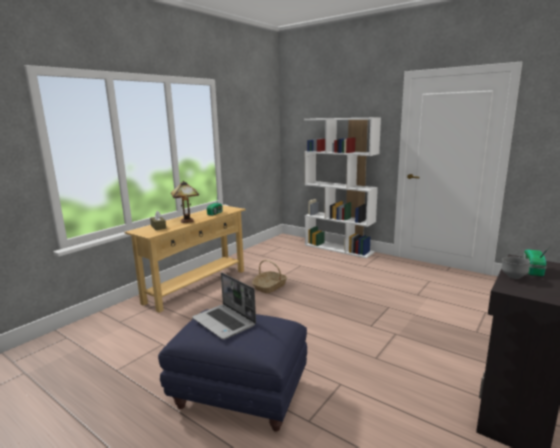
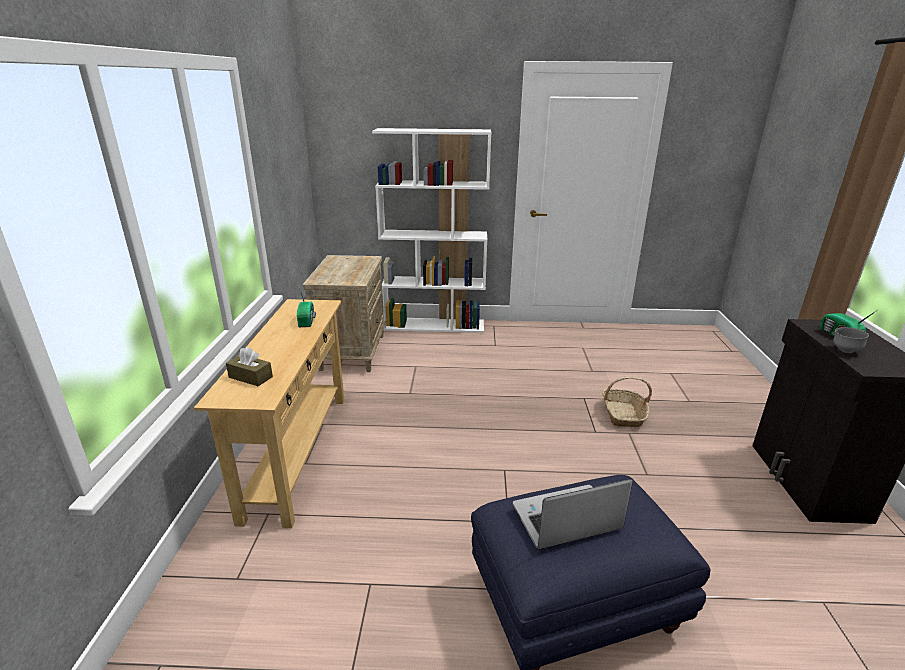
camera: 35 degrees left, 10 degrees up
(188, 221) = (286, 349): table lamp -> none
(225, 322) = (565, 519): laptop -> laptop turned 150 degrees clockwise
(270, 287) = (414, 415): basket -> basket (623, 414)
(275, 251) = (352, 352): none -> beige nightstand

